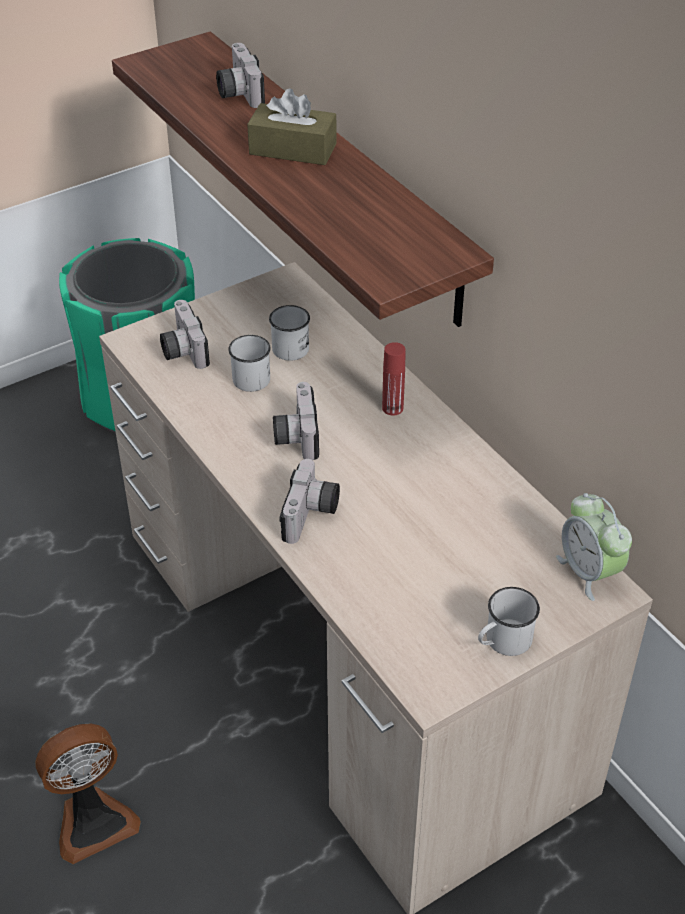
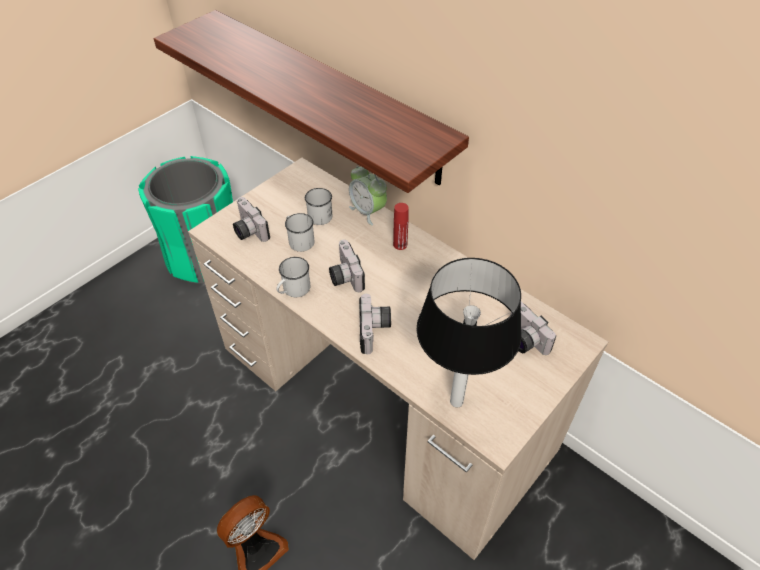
camera: 15 degrees left, 5 degrees up
(237, 92) = (250, 48): camera -> camera (523, 339)
(293, 149) = (304, 82): brown tissue box -> none
(393, 629) = (457, 401): none -> table lamp
(503, 642) = (530, 393): white mug -> white mug (293, 290)
(589, 572) = (563, 331): alarm clock -> alarm clock (368, 211)

